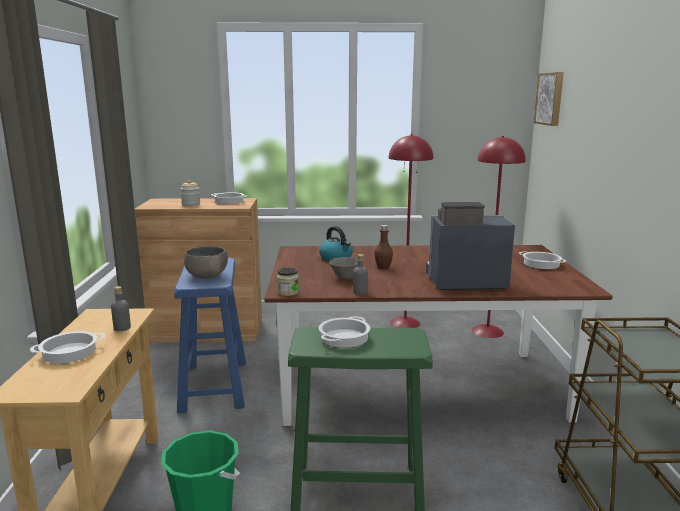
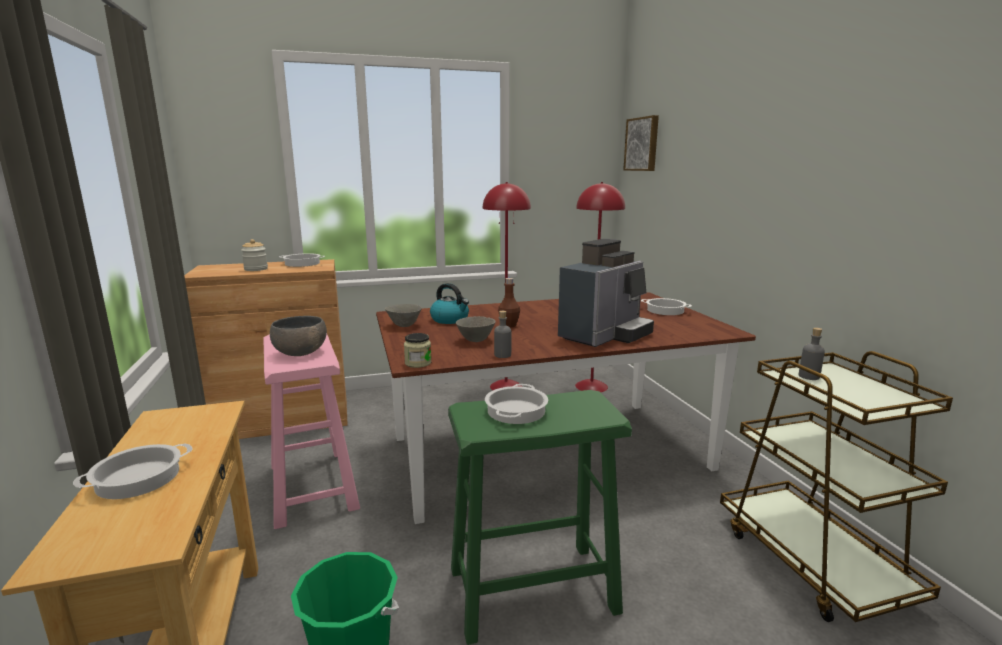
camera: 15 degrees left, 0 degrees up
(122, 328) = (208, 432): grey bottle -> grey bottle (809, 376)
(214, 385) = (313, 486): blue stool -> pink stool
(295, 260) = (404, 325): none -> grey bowl
(463, 282) = (605, 335): coffee machine -> coffee machine turned 150 degrees clockwise

